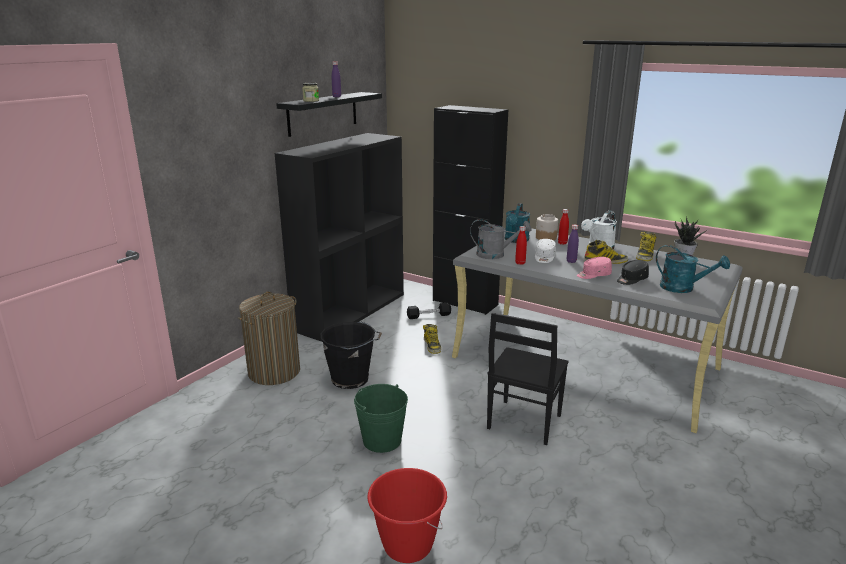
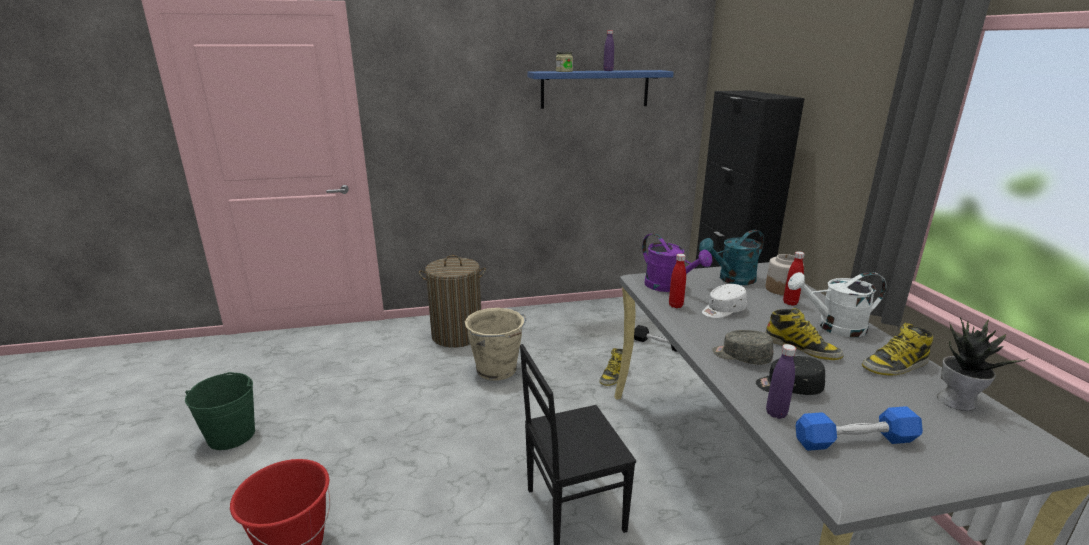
camera: 45 degrees right, 0 degrees up
(323, 113) = (595, 89): black shelf -> blue shelf
(350, 311) = (593, 310): black bookcase -> none
(351, 379) = (497, 370): black bucket -> beige bucket
(382, 440) = (430, 438): green bucket -> green bucket (231, 435)
(496, 255) = (668, 287): grey watering can -> purple watering can
(571, 261) = (749, 328): purple bottle -> purple bottle (776, 413)
(593, 275) = (741, 357): pink cap -> grey cap
(683, 288) = (854, 441): turquoise watering can -> blue dumbbell

